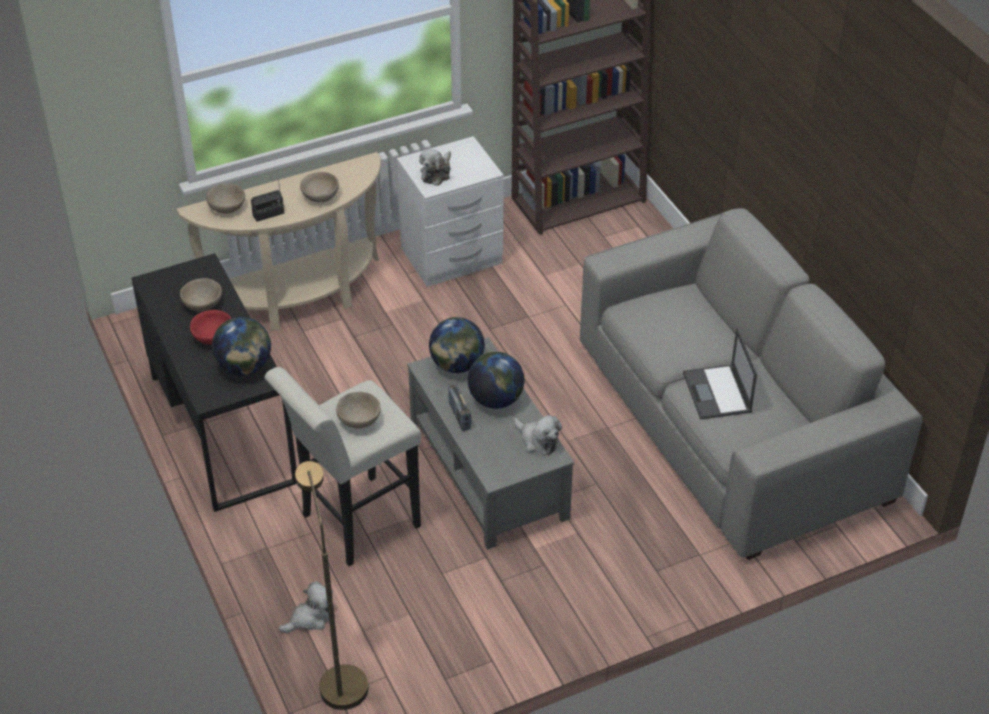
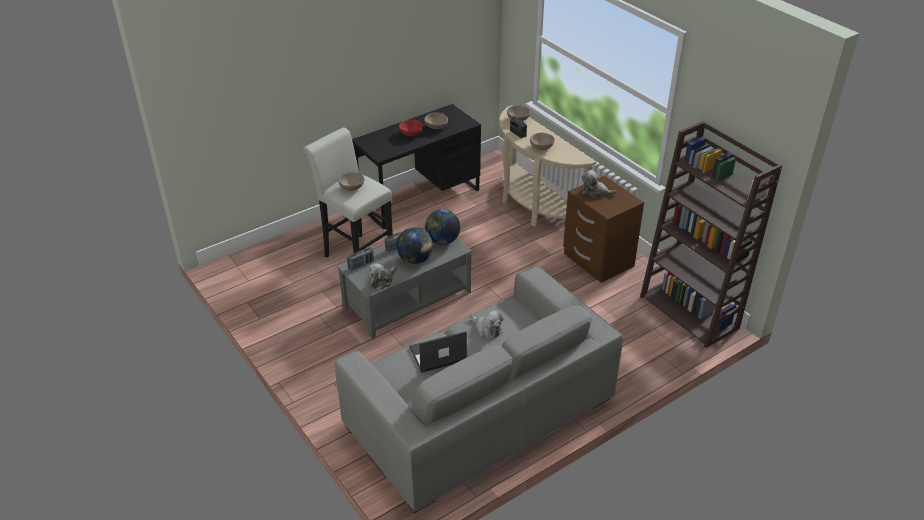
camera: 80 degrees right, 5 degrees down
(244, 367) = (389, 147): globe -> none
(310, 618) = (287, 248): plush toy -> plush toy (487, 329)
(339, 678) = (247, 264): brown floor lamp -> none
(452, 257) = (597, 260): white nightstand -> brown nightstand
(494, 463) = (361, 265): none -> radio

